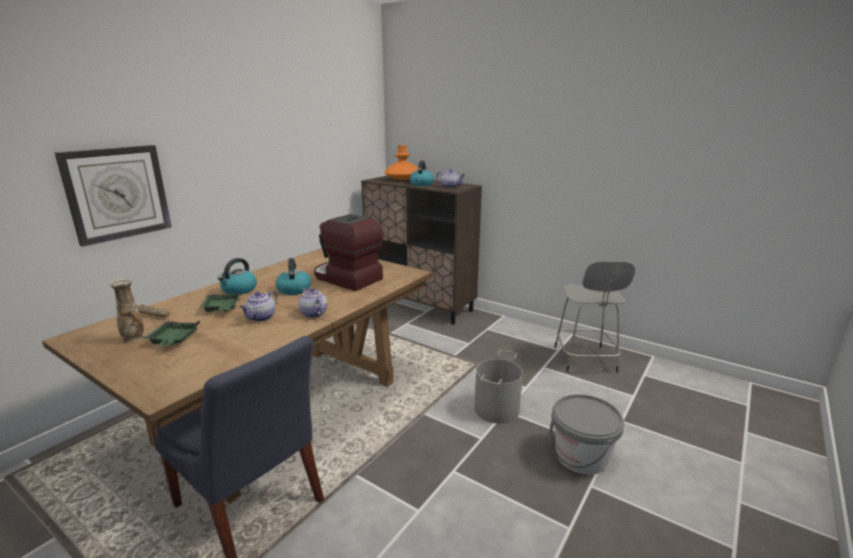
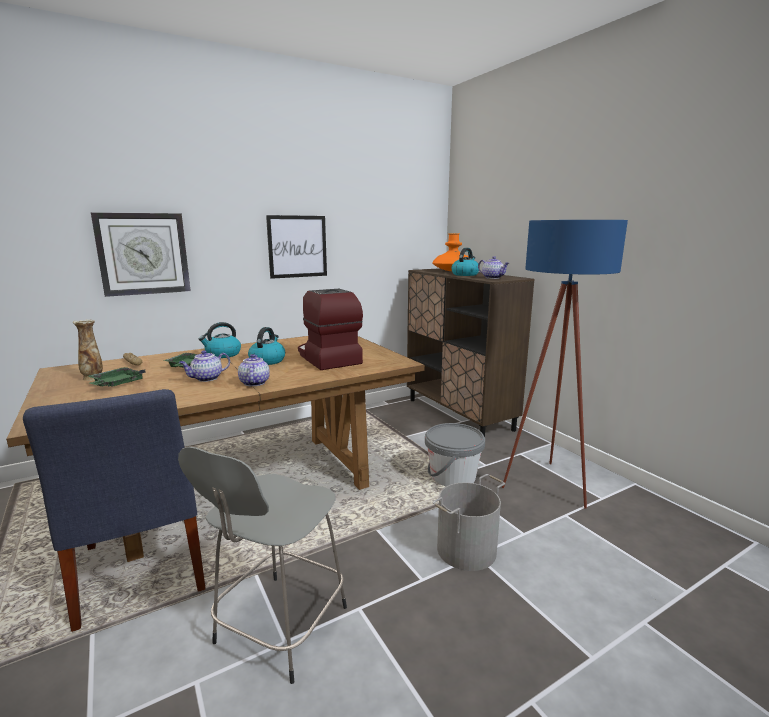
camera: 25 degrees right, 5 degrees down
(266, 168) = (297, 246): none -> picture
(517, 345) = (547, 480): none -> blue floor lamp
(581, 456) = (544, 652): grey bucket -> grey bucket (452, 476)
(585, 360) = (634, 521): grey stool -> grey stool (279, 628)

